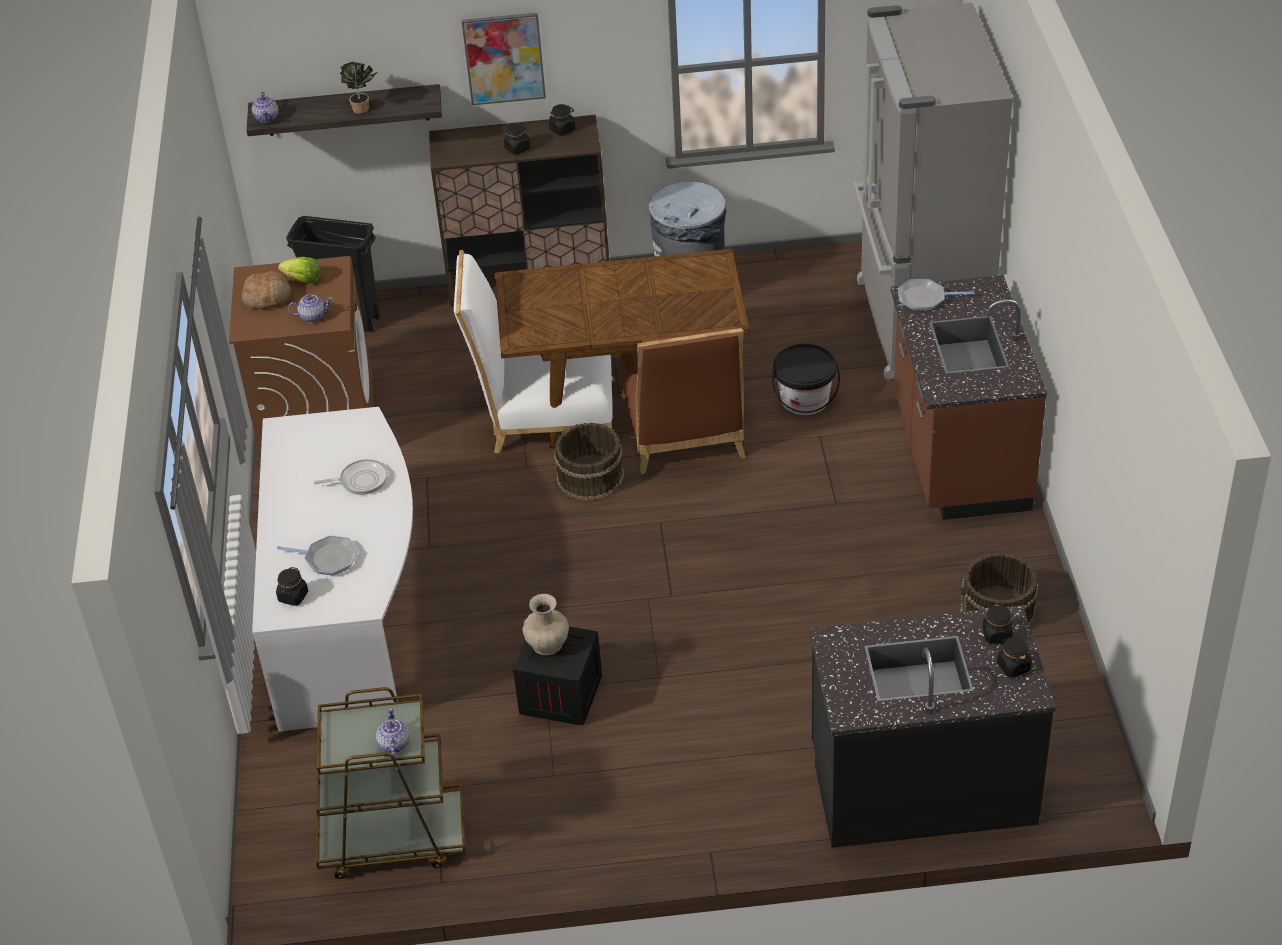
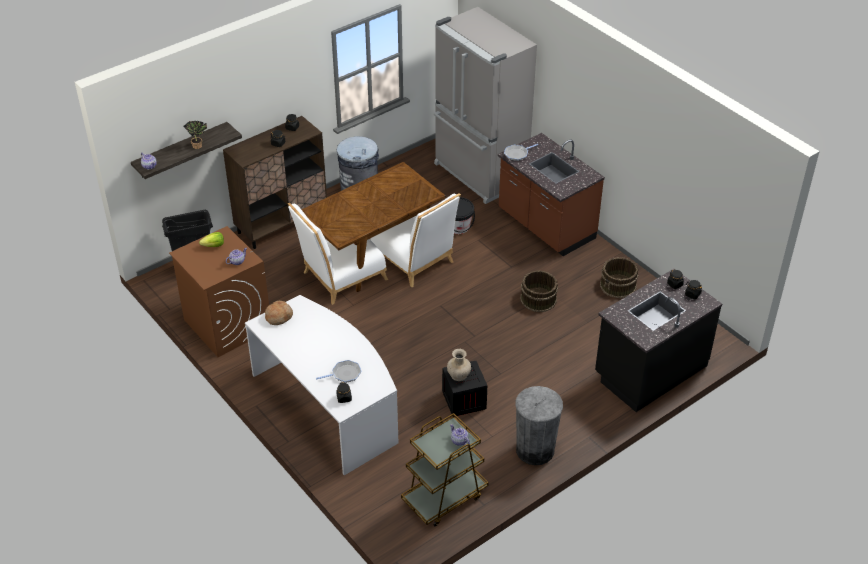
camera: 35 degrees left, 0 degrees up
(267, 298) = (203, 261): bread -> bread (279, 316)
(360, 480) = (325, 332): frying pan -> none
(504, 58) = (257, 98): picture -> none
(589, 476) = (388, 297): brown bucket -> brown bucket (538, 299)
(601, 831) = (535, 450): none -> grey trash can
(683, 433) = (415, 261): brown chair -> white chair

